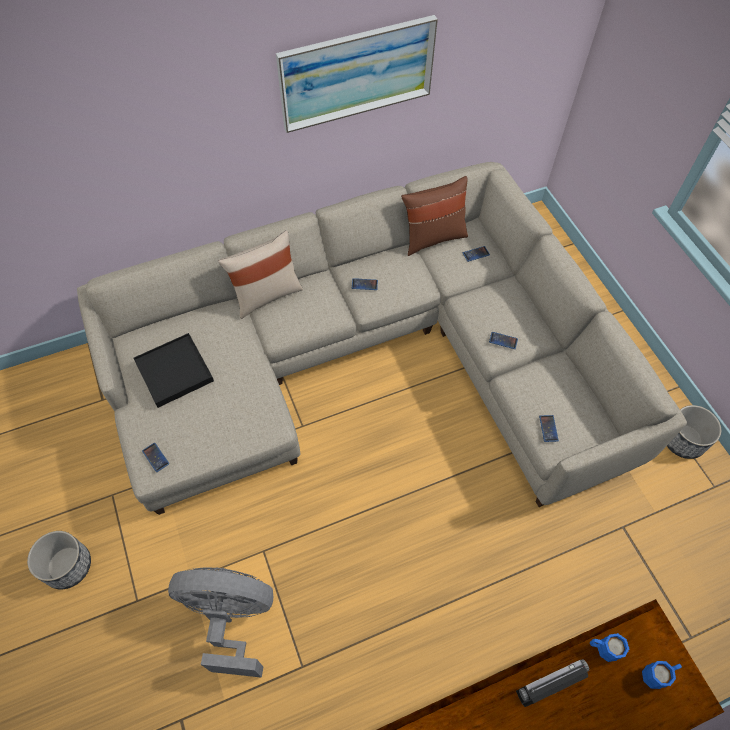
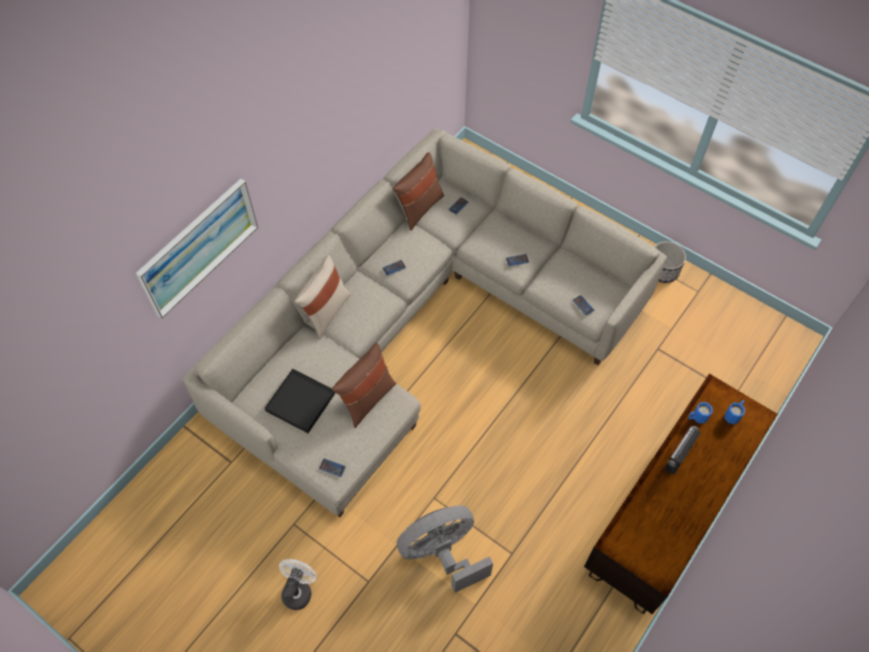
camera: 30 degrees left, 0 degrees up
(67, 566) = (298, 590): planter -> white fan
(242, 404) = (367, 399): none -> brown pillow
(357, 73) = (336, 116): picture -> picture (198, 247)

